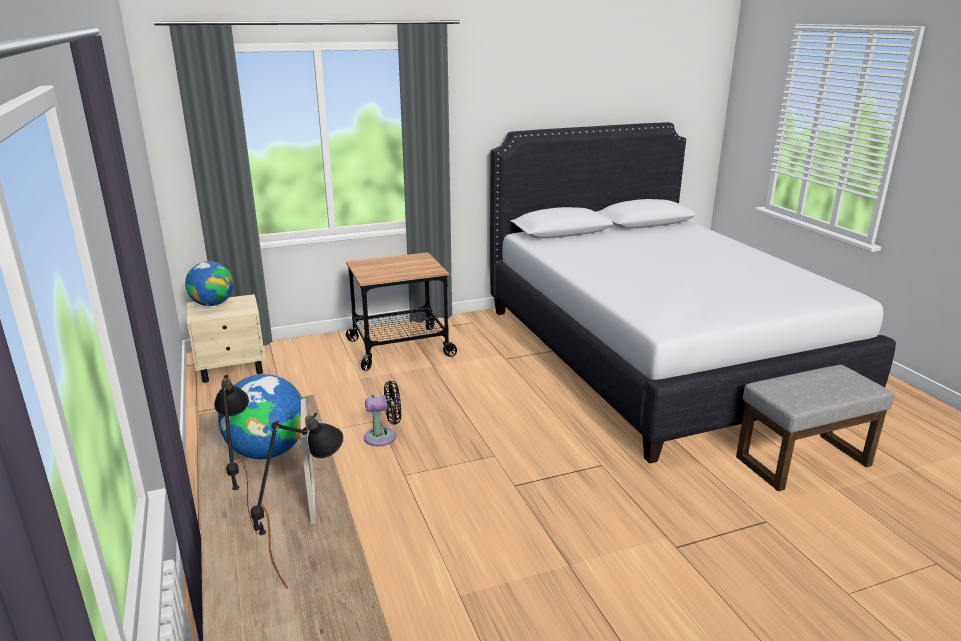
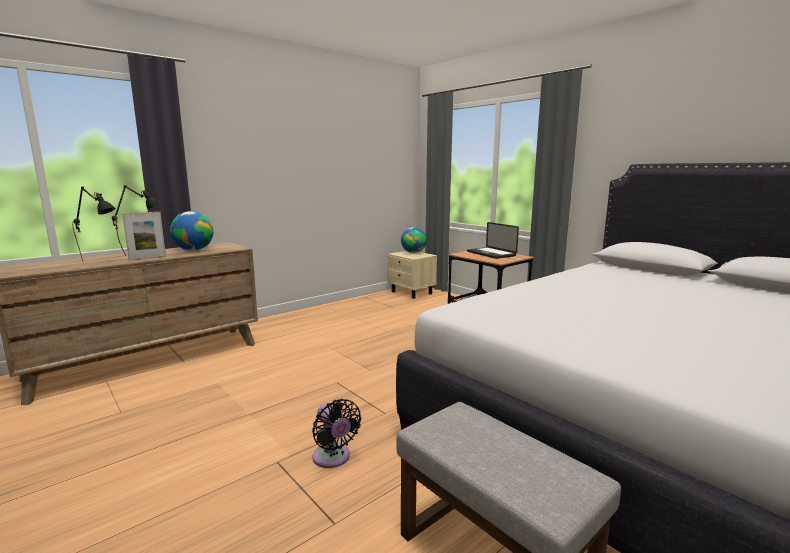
camera: 70 degrees right, 10 degrees down
(384, 436) = (370, 336): black fan -> black fan (333, 458)
(389, 265) = (491, 254): none -> laptop

